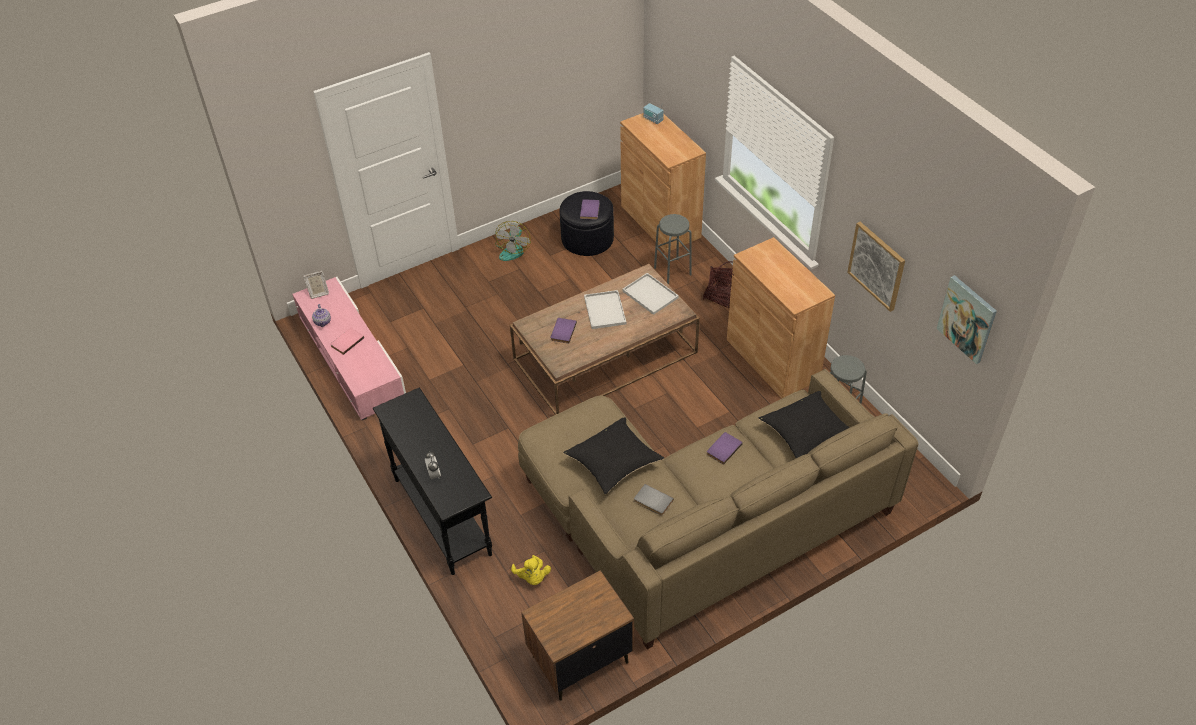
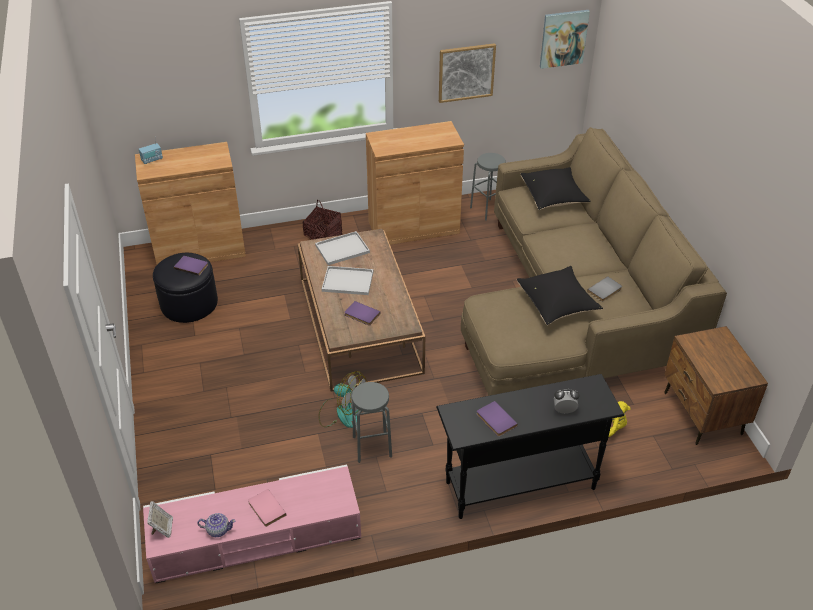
camera: 75 degrees left, 5 degrees down
(513, 249) = (166, 362): fan -> fan (342, 412)
(672, 271) = (273, 258): grey stool -> grey stool (372, 446)
(723, 448) = (555, 242): purple book -> purple book (495, 420)

